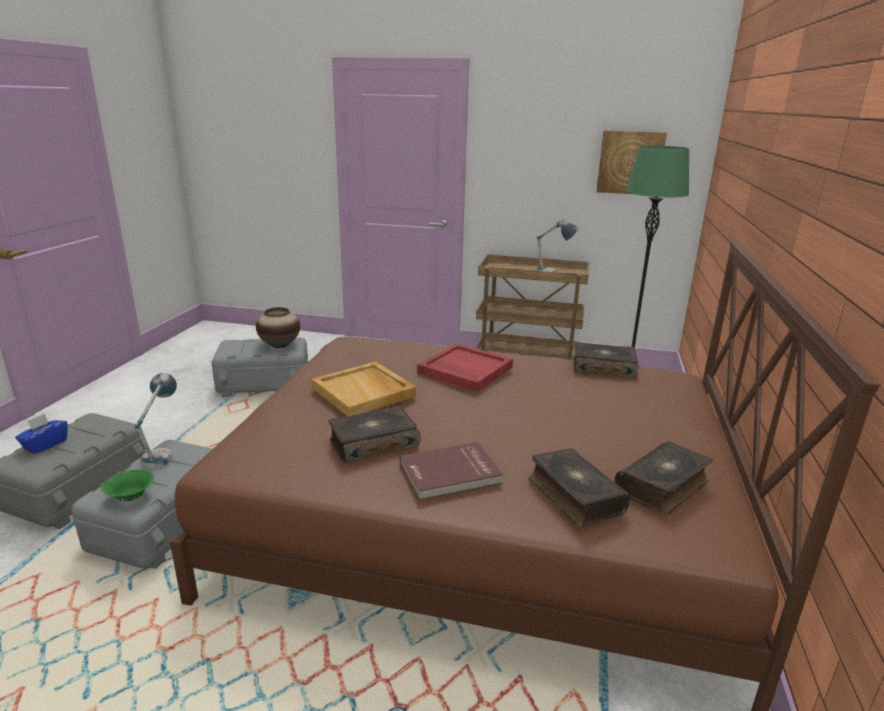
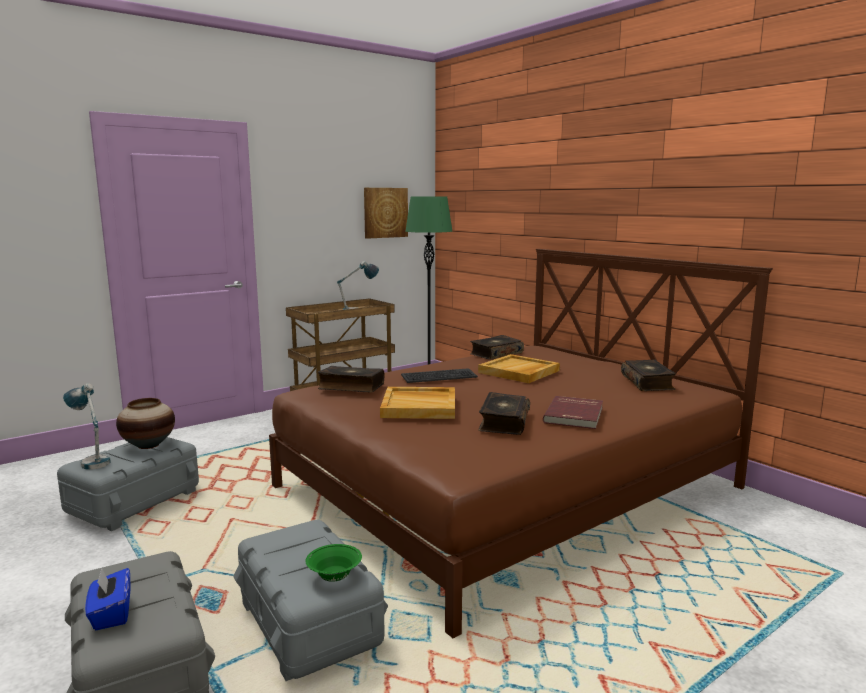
camera: 50 degrees left, 10 degrees down
(163, 453) = (271, 546): table lamp -> table lamp (91, 461)
(464, 370) = (439, 376): red tray -> keyboard
(556, 398) = (519, 372): none -> beige tray
(574, 495) = (635, 398): book -> book (351, 387)

